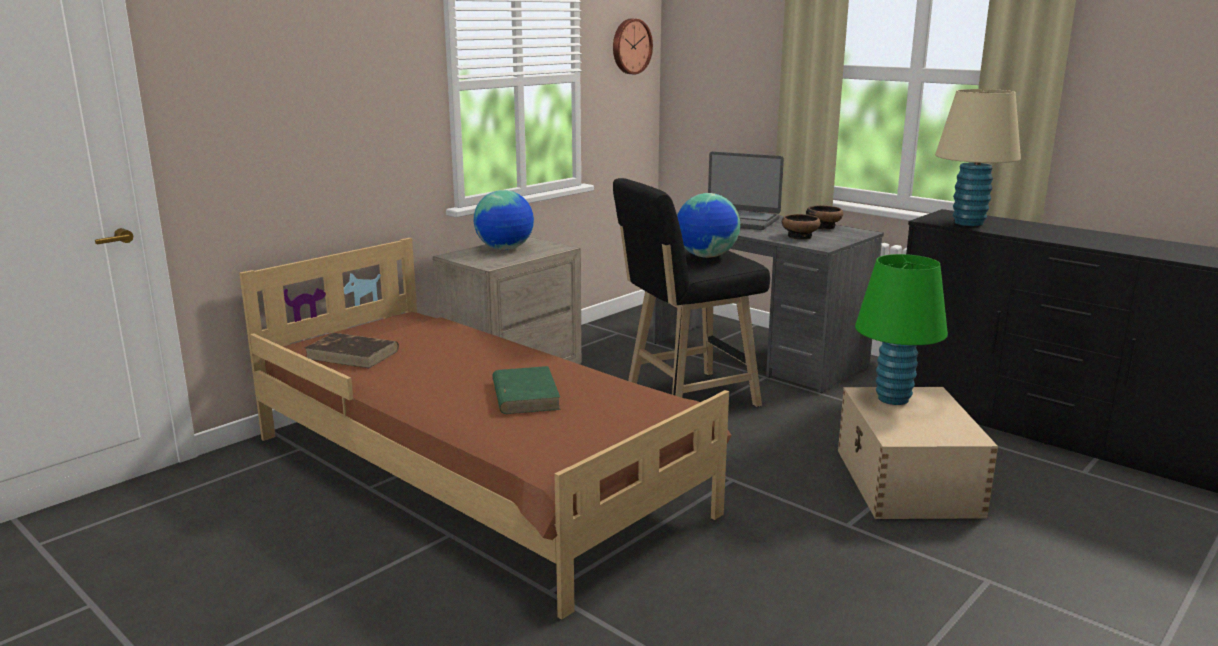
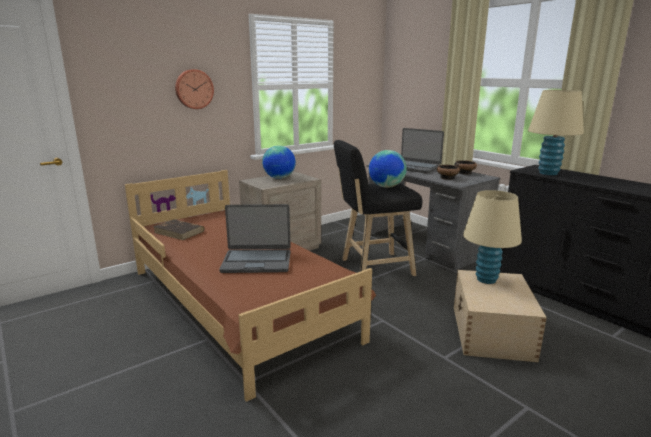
camera: 10 degrees right, 0 degrees up
(525, 395) = (257, 261): green book -> laptop
(630, 46) = (364, 69): wall clock -> wall clock (194, 89)
(893, 399) = (486, 279): green table lamp -> beige table lamp

